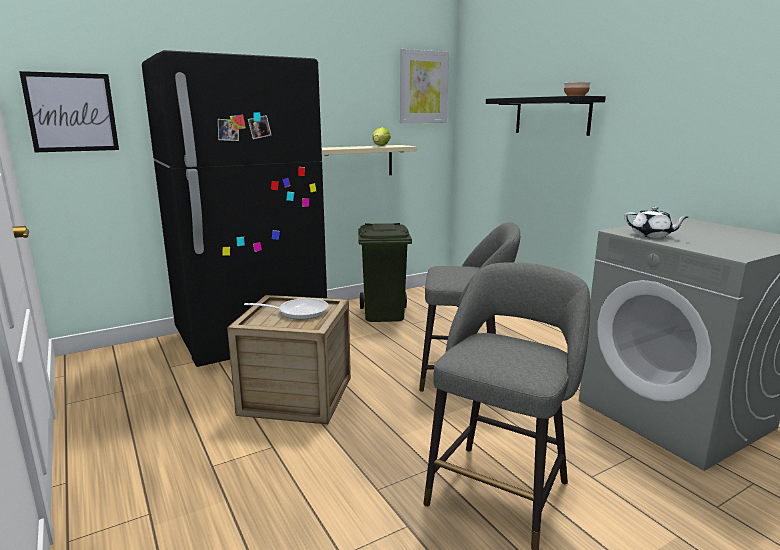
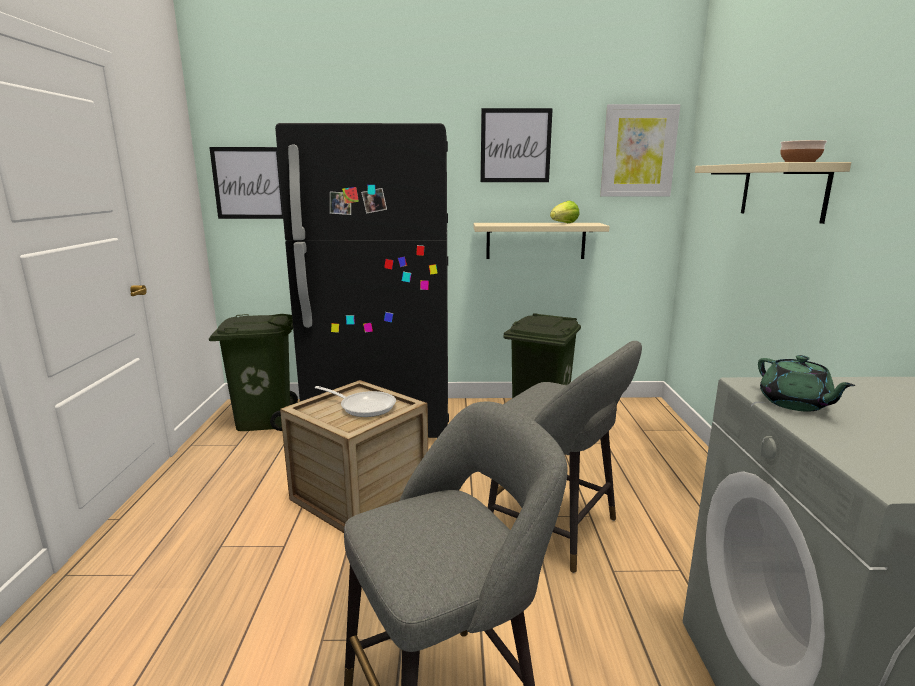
camera: 30 degrees right, 0 degrees up
(125, 364) = (264, 419): none -> green trash can
(334, 80) = (515, 146): none -> picture
(552, 116) = (782, 191): black shelf -> beige shelf
(651, 235) = (795, 404): white teapot -> green teapot

